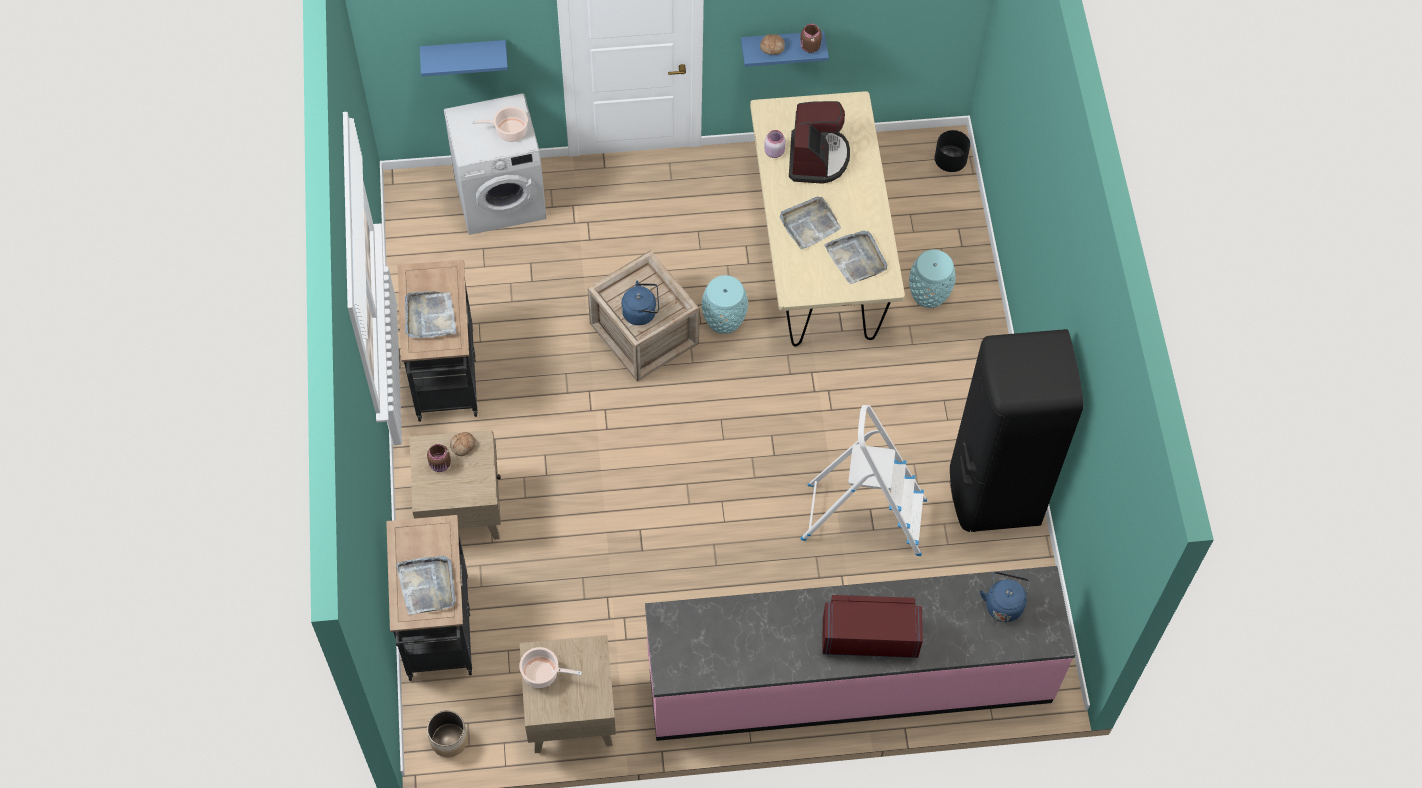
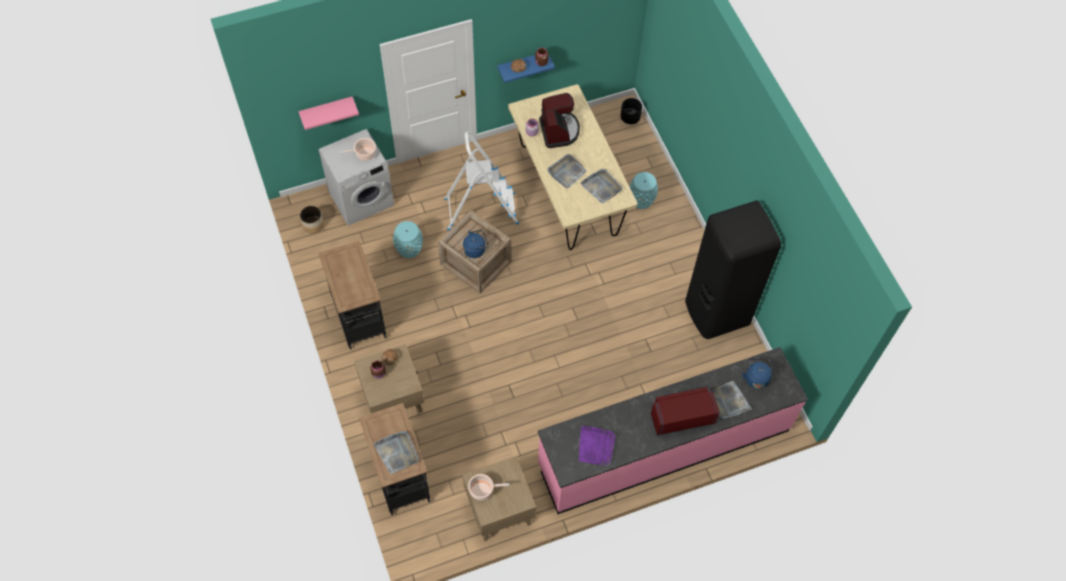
camera: 15 degrees left, 0 degrees up
(430, 317) = (348, 281): grey tray -> grey tray (728, 400)
(449, 740) = (427, 547): planter -> planter (313, 225)
(464, 53) = (327, 110): blue shelf -> pink shelf
(724, 319) = (522, 243): turquoise stool -> turquoise stool (409, 249)
(725, 649) = (596, 447): none -> purple tray
(865, 519) = (644, 346): white step ladder -> white step ladder (482, 211)

